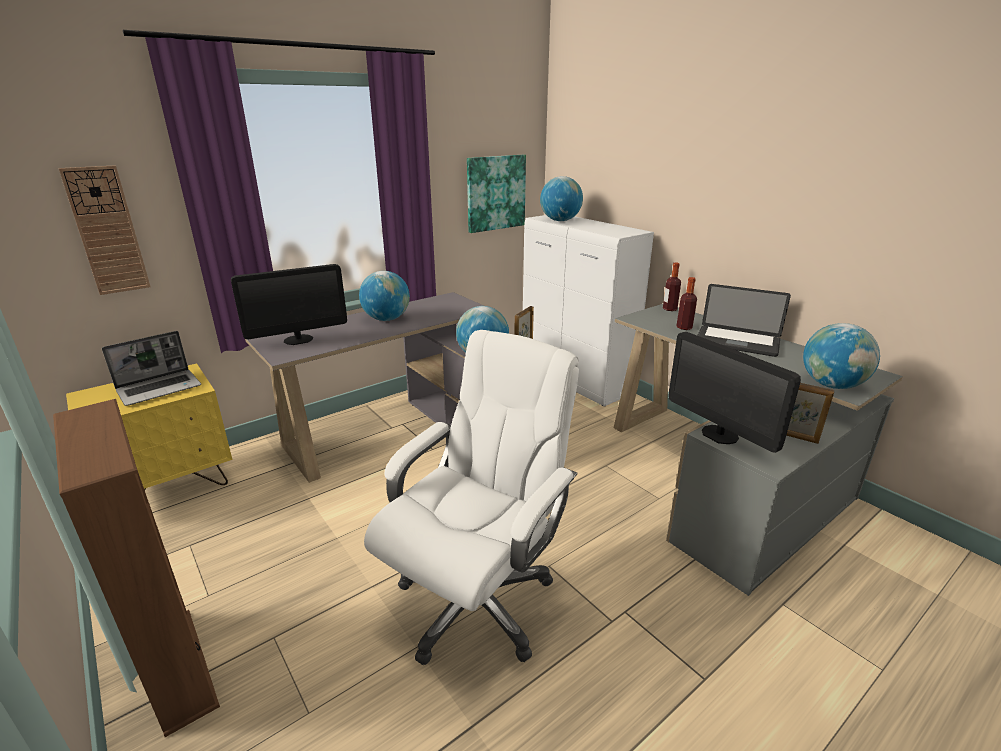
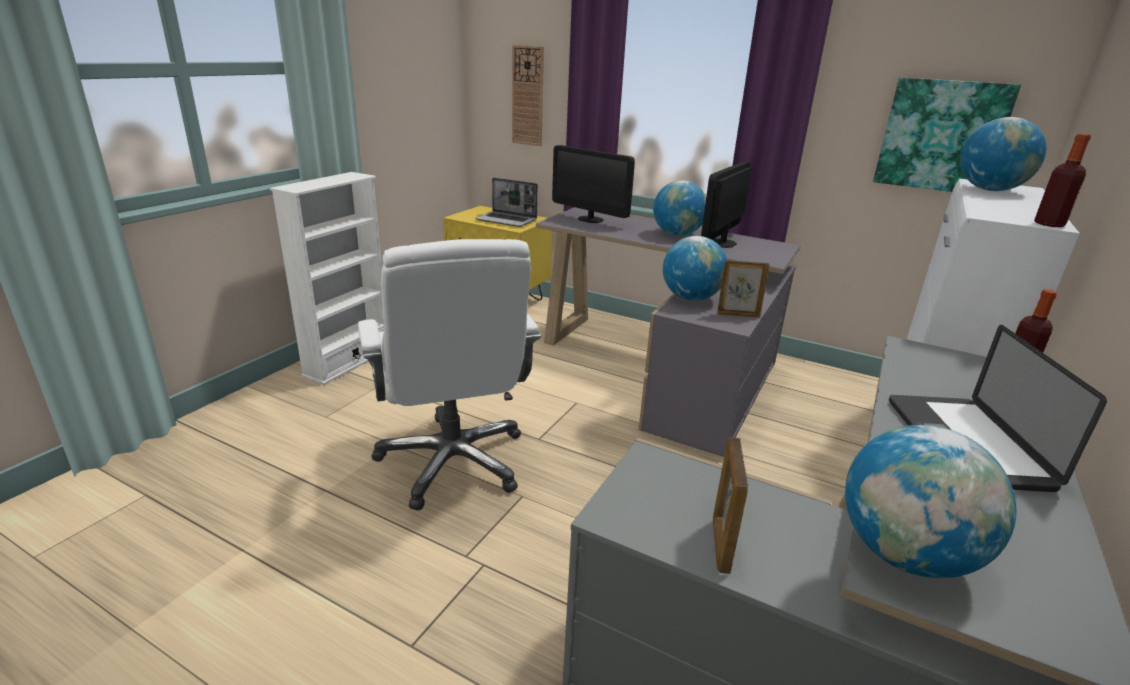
camera: 65 degrees right, 0 degrees up
(178, 668) = (348, 362): brown bookcase -> white bookcase
(476, 601) = (453, 461): white office chair -> white office chair turned 60 degrees clockwise
(684, 327) = (948, 390): bottle -> bottle (1049, 224)
(720, 434) = (657, 466): monitor -> monitor (723, 243)

